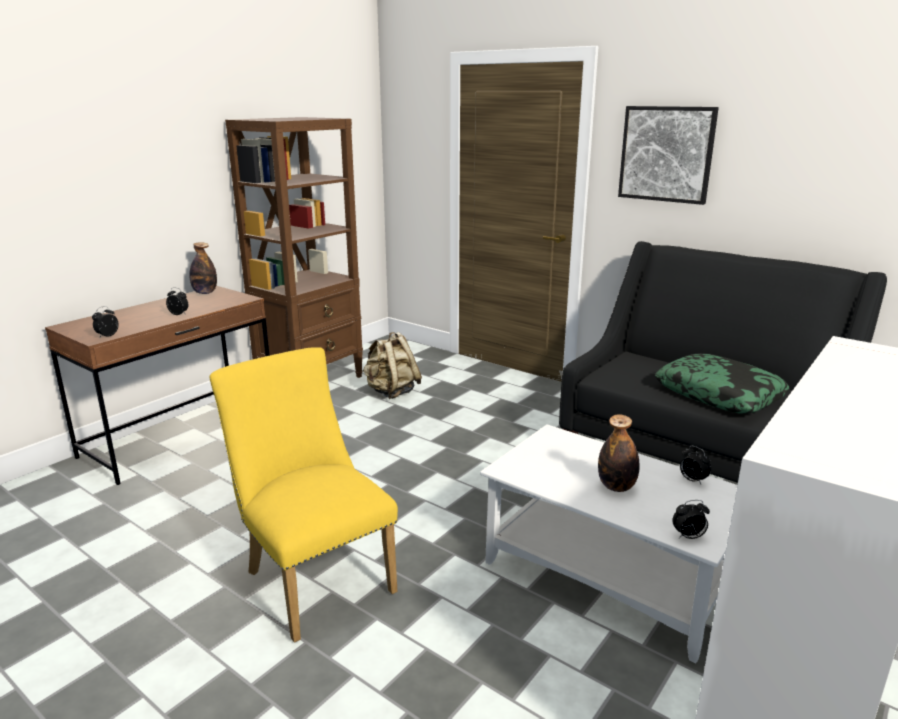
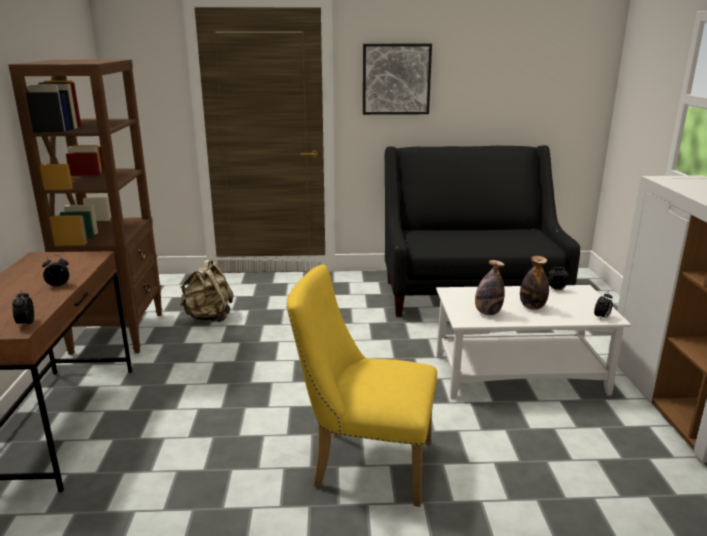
camera: 40 degrees left, 0 degrees up
(205, 292) = (34, 260): bottle -> bottle (487, 313)
(719, 394) = (494, 240): pillow -> none

